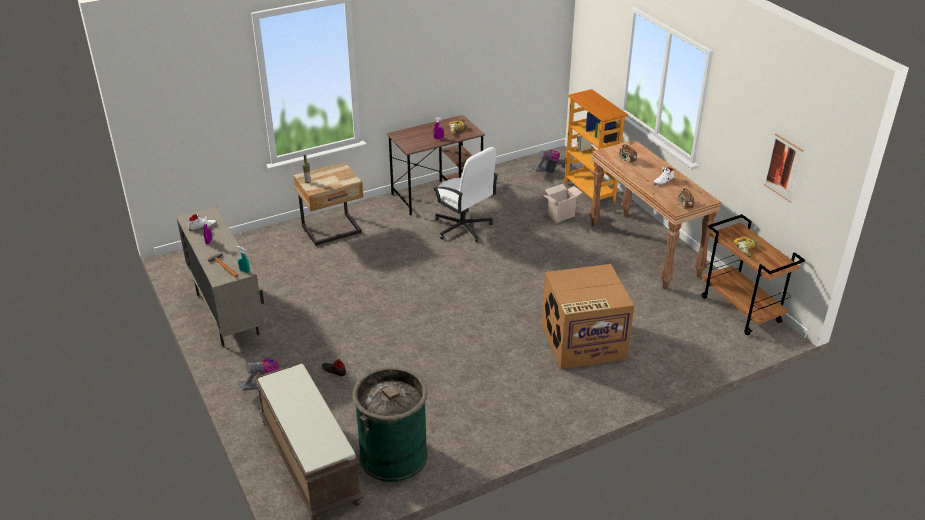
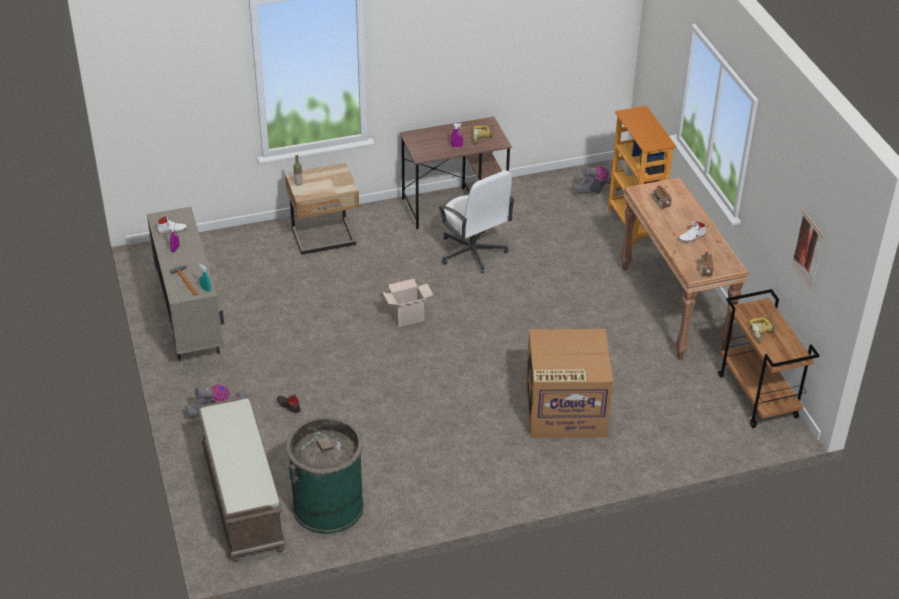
camera: 10 degrees right, 5 degrees up
(561, 215) = (591, 251): cardboard box -> cardboard box (408, 317)

